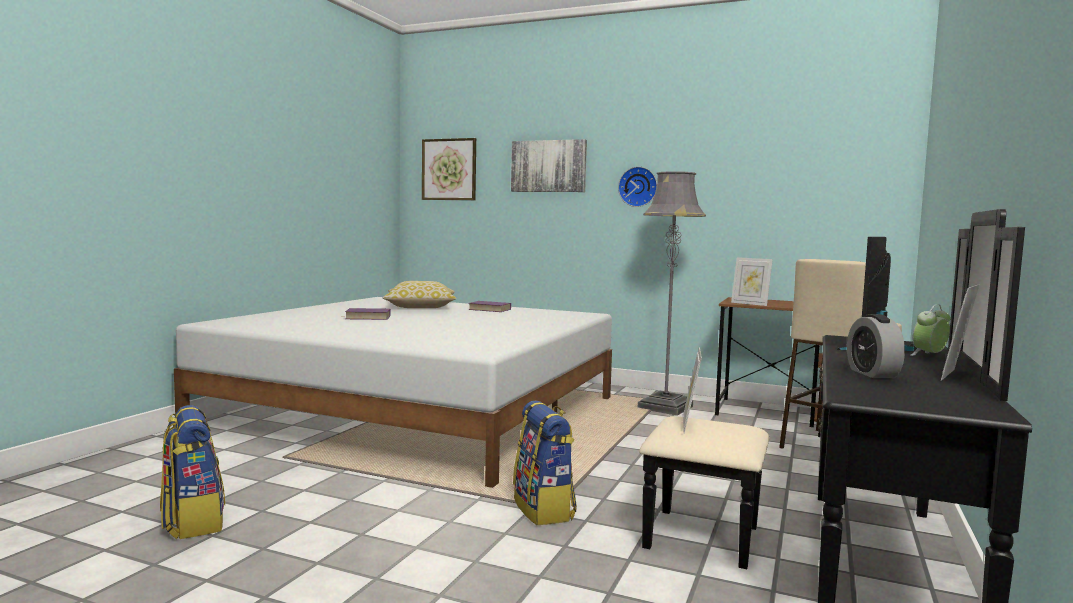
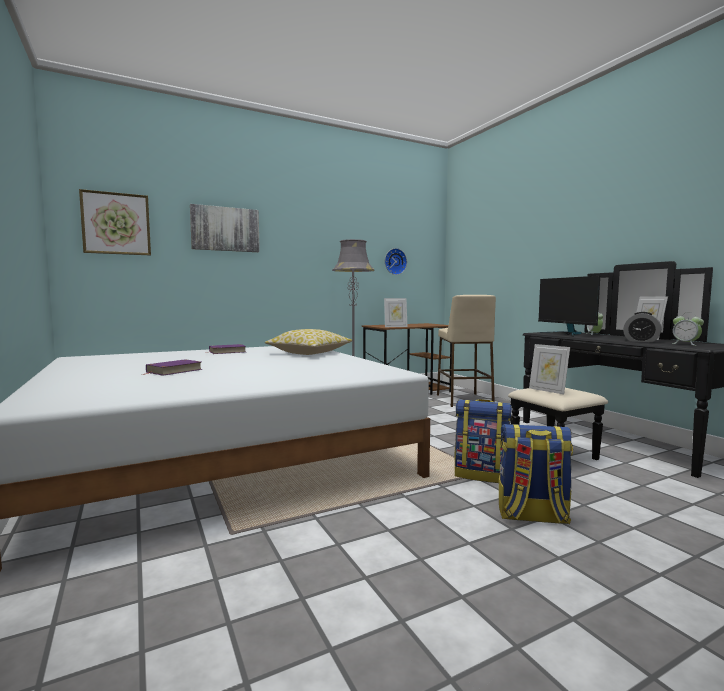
camera: 50 degrees left, 0 degrees up
(192, 522) = (350, 627): backpack -> backpack (532, 516)
(420, 307) = (164, 358): pillow -> pillow (309, 353)
(638, 187) = (299, 250): wall clock -> wall clock (394, 261)
(900, 391) = (686, 344): none -> alarm clock

